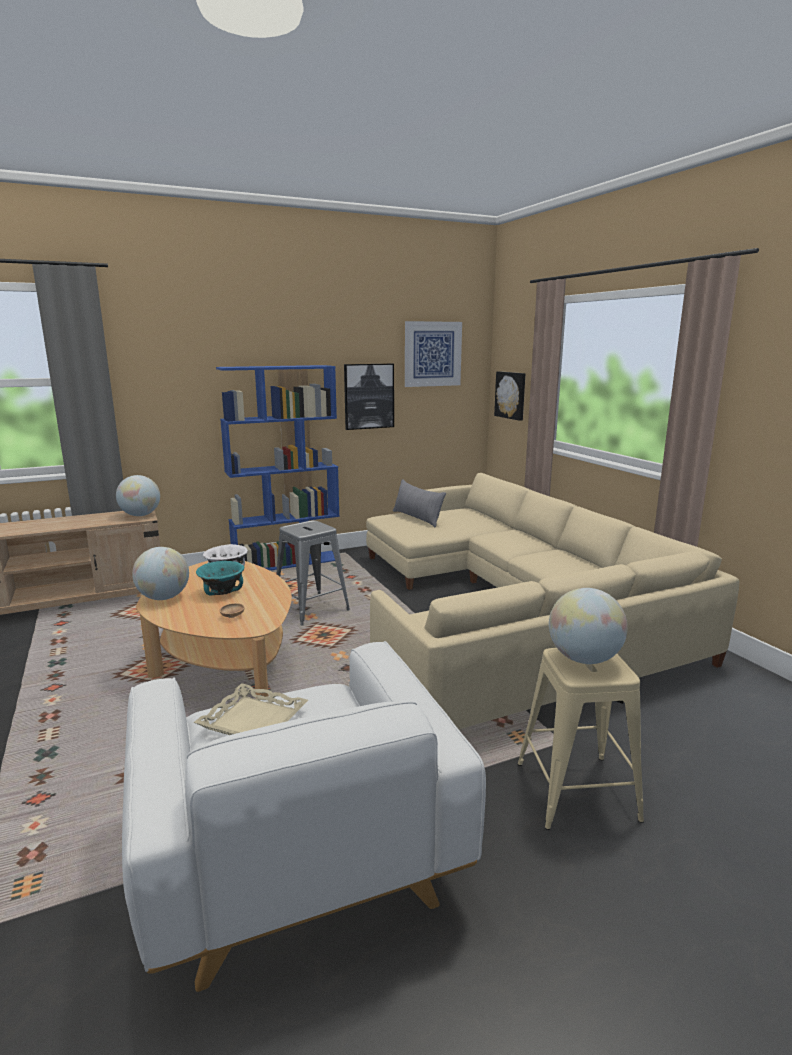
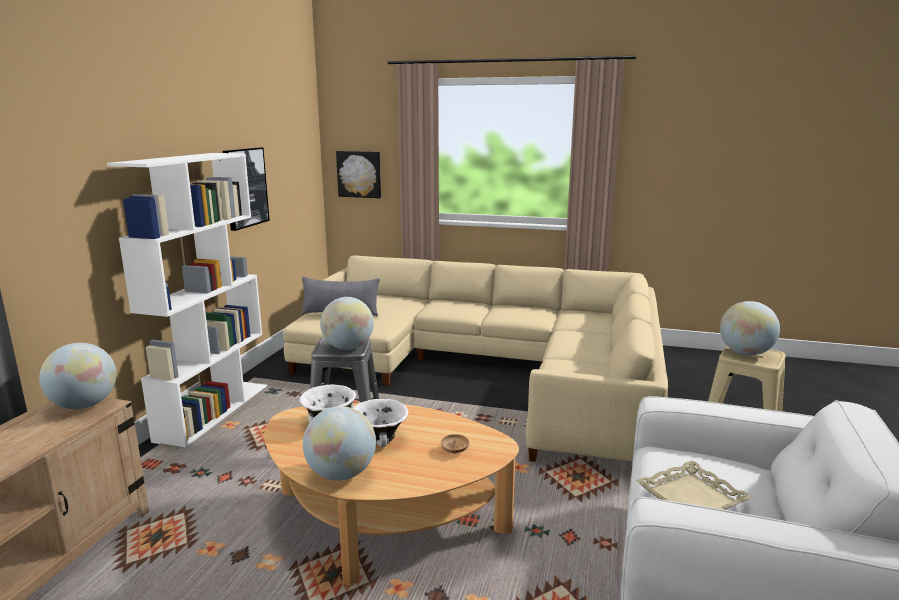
camera: 50 degrees left, 0 degrees up
(222, 591) = (379, 439): turquoise bowl -> white bowl
(287, 563) = (214, 411): blue bookcase -> white bookcase
(305, 530) = (348, 347): none -> globe
(432, 354) = (285, 135): picture -> none

